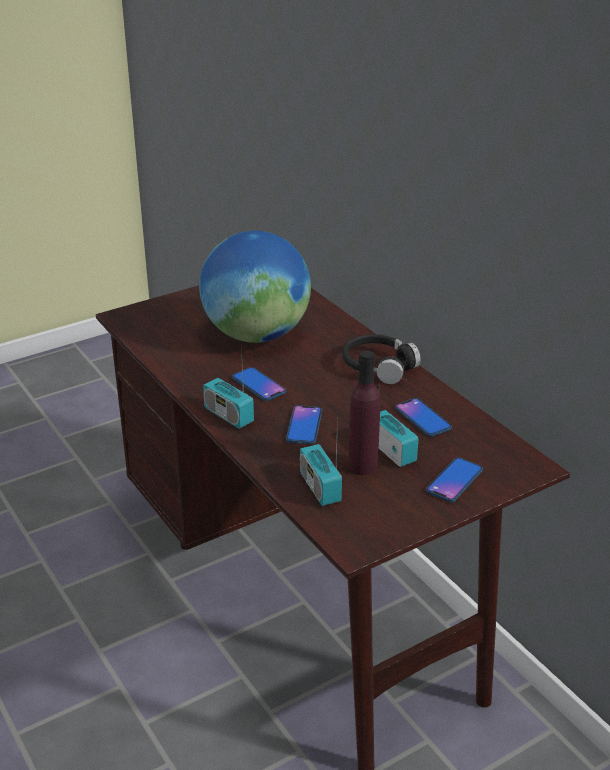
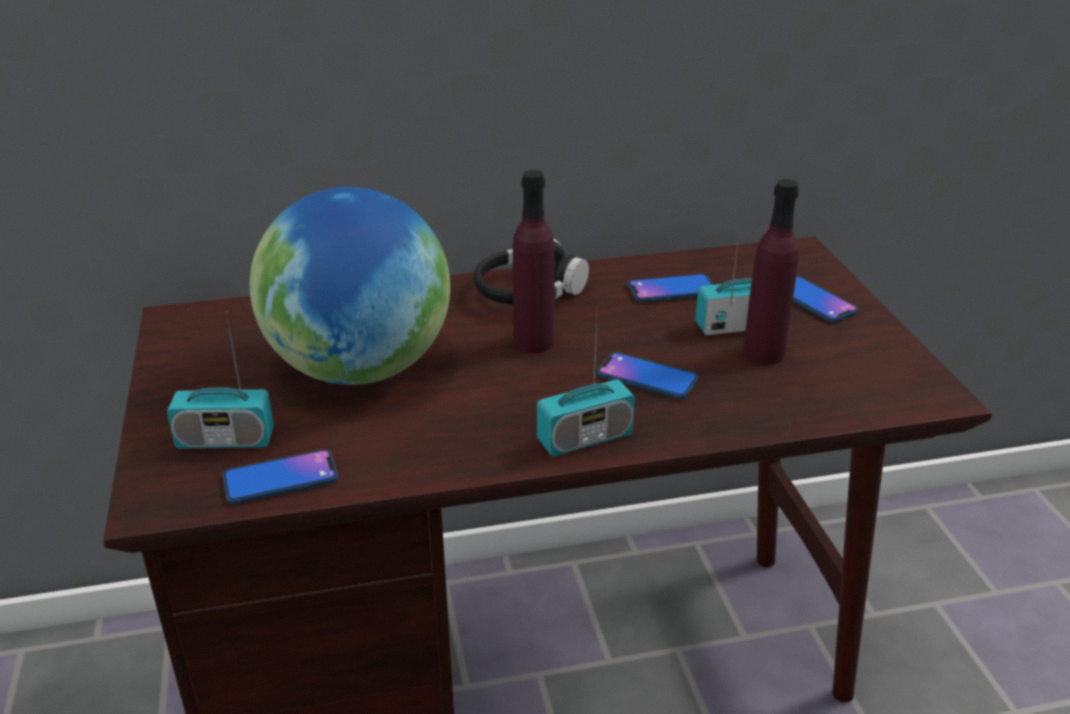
camera: 70 degrees left, 0 degrees up
(258, 385) = (513, 394): phone -> phone (280, 478)
(318, 380) = (533, 342): none -> purple bottle
(320, 488) = (804, 395): radio -> radio (225, 440)

